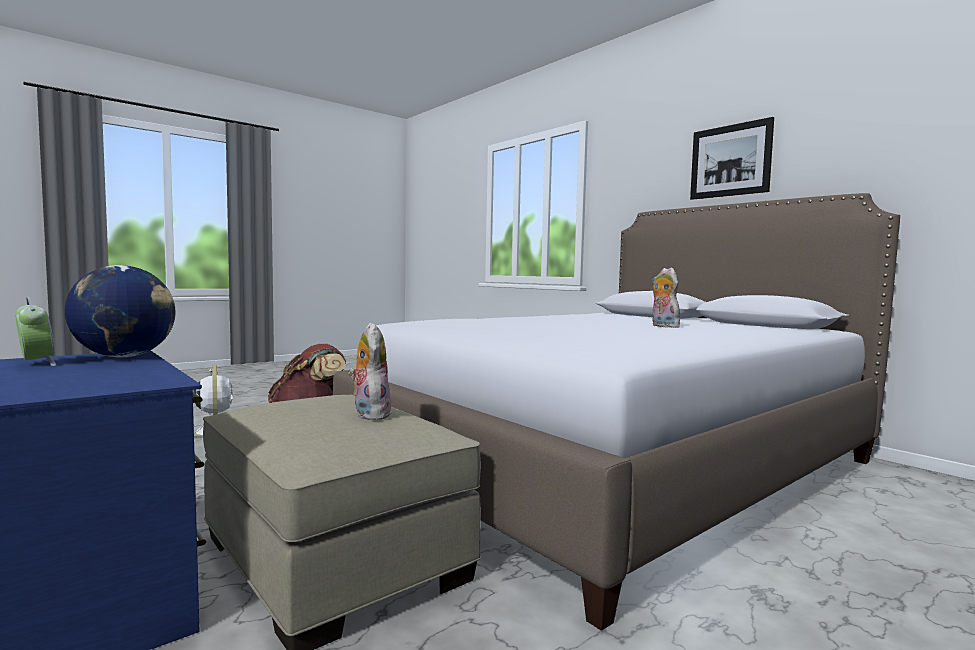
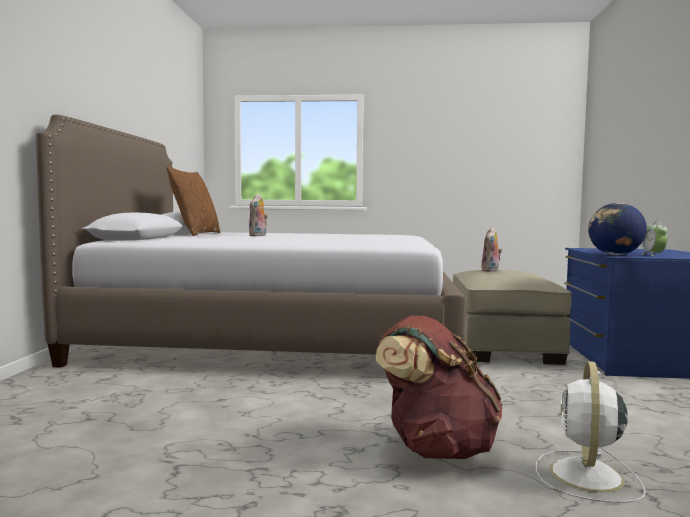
camera: 135 degrees left, 0 degrees up
(720, 323) = (195, 234): none -> brown pillow
(730, 160) = (92, 84): picture -> none

